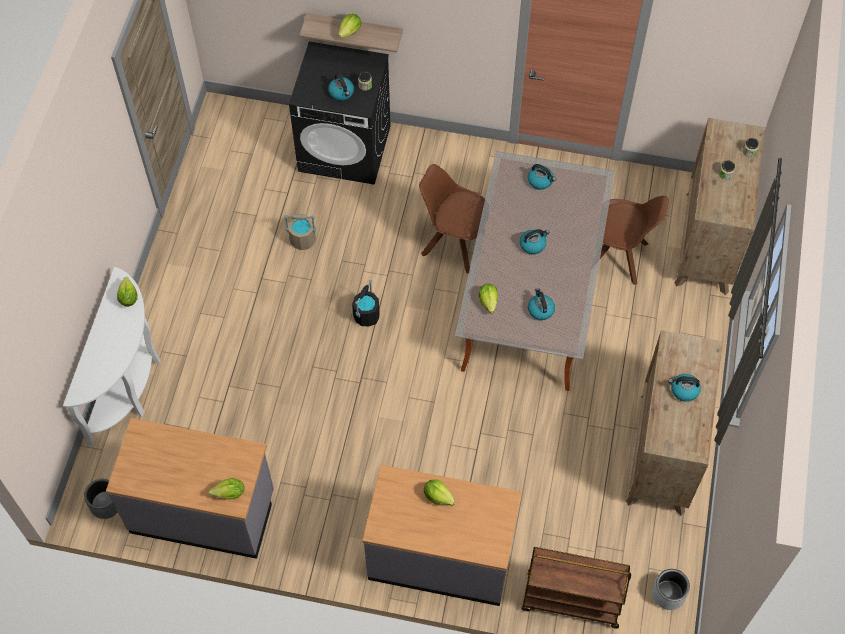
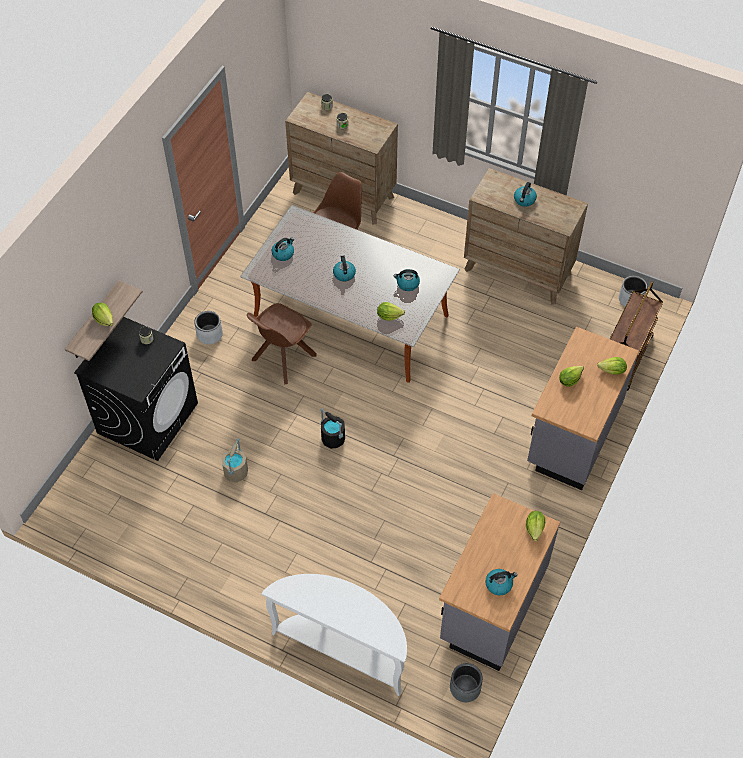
camera: 75 degrees left, 5 degrees down
(128, 298) = (301, 585): lettuce -> lettuce (612, 371)
(342, 93) = (147, 358): kettle -> kettle (499, 584)
(463, 170) = (209, 334): none -> grey planter

